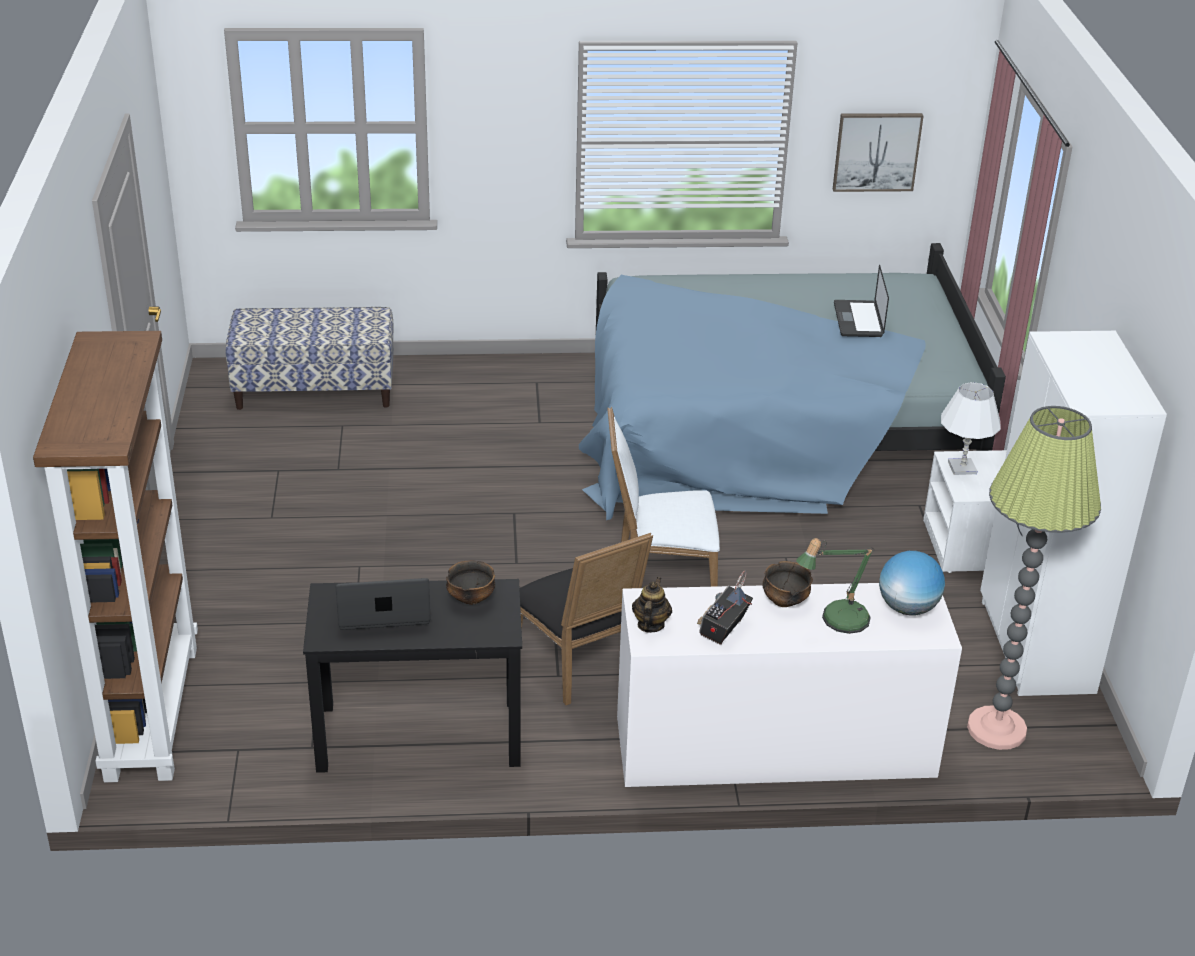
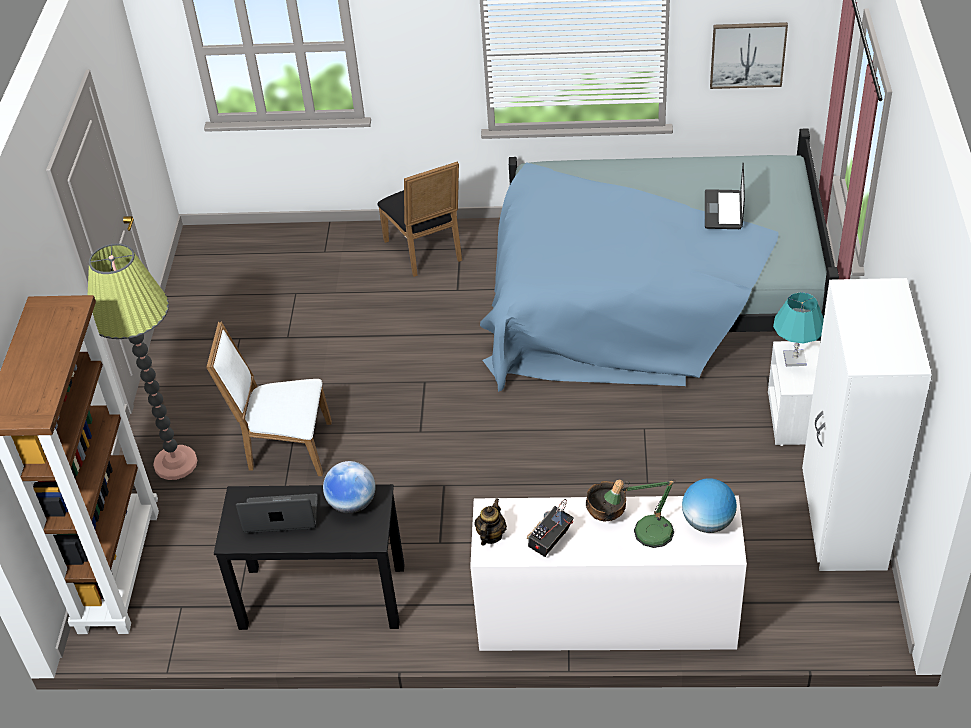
camera: 10 degrees right, 10 degrees up
(315, 390) = (278, 258): bench -> none
(471, 598) = (352, 503): bowl -> globe
(579, 668) = (458, 536): black chair -> black chair (427, 252)
(660, 577) = (536, 447): white chair -> white chair (284, 448)
(962, 467) = (794, 359): white table lamp -> turquoise table lamp
(996, 729) = (795, 603): floor lamp -> floor lamp (175, 463)

